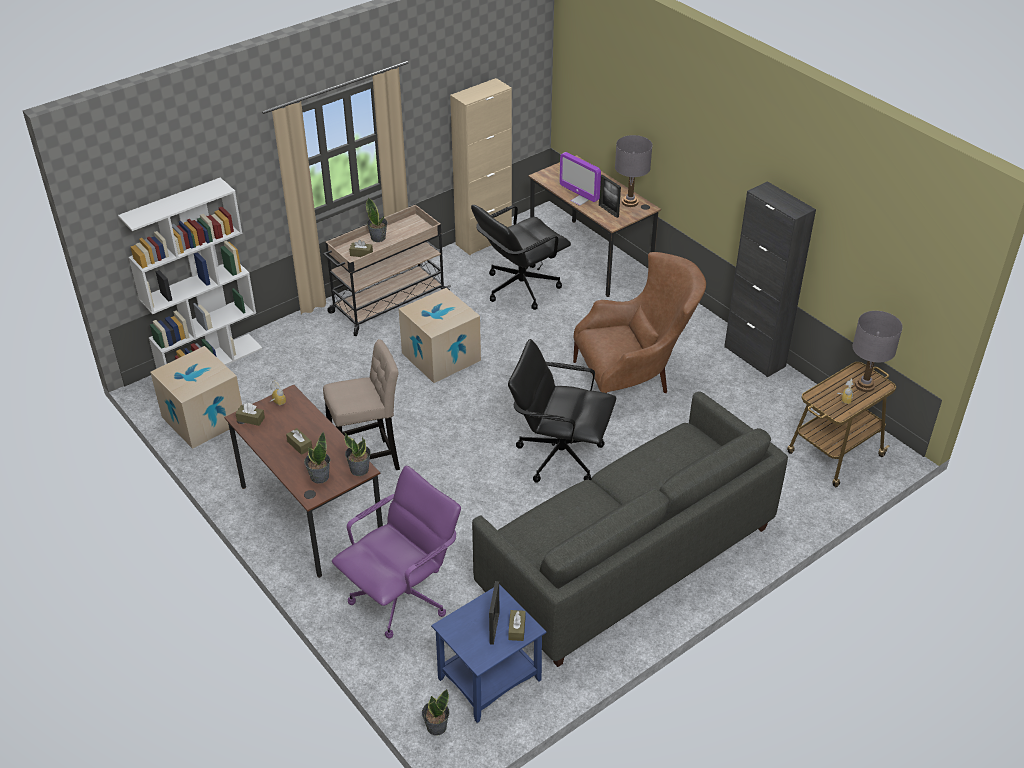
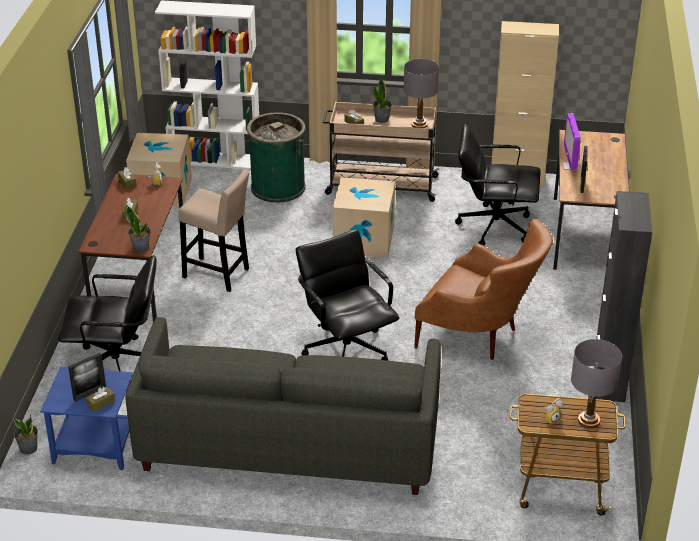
camera: 45 degrees right, 5 degrees down
(304, 353) = (278, 187): none -> green trash can
(319, 477) = (113, 237): potted plant -> none
(402, 597) = (118, 365): purple office chair -> black office chair
(629, 202) = (610, 187): grey table lamp -> grey table lamp (419, 124)

